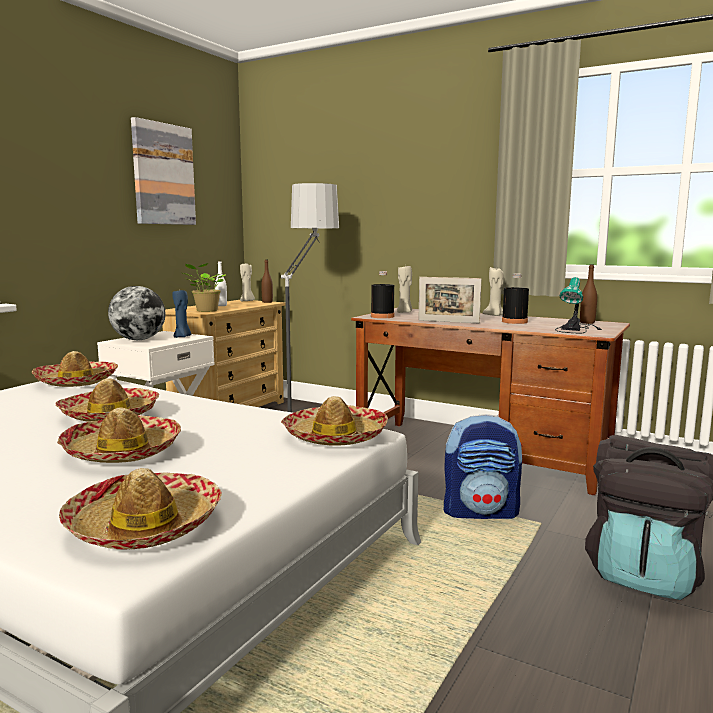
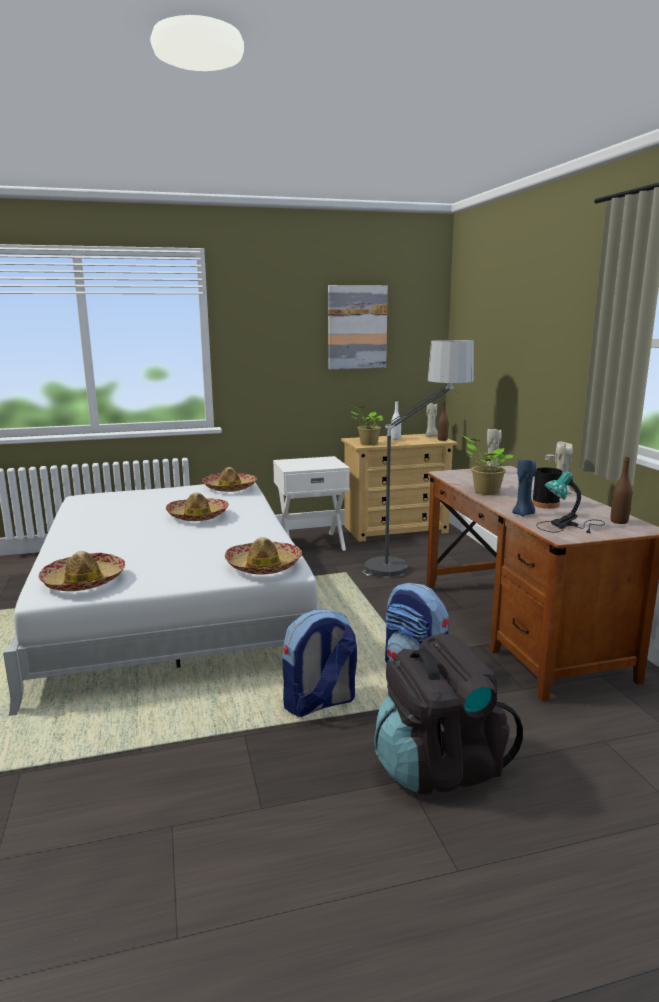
camera: 45 degrees right, 5 degrees up
(122, 451) = (153, 540): hat -> none
(138, 340) = (297, 462): globe -> none
(182, 337) = (328, 464): blue candle -> blue candle (523, 514)
(382, 316) = (453, 475): black bottle -> none
(448, 322) = (484, 492): picture frame -> potted plant
(473, 577) = (319, 704): none -> backpack

